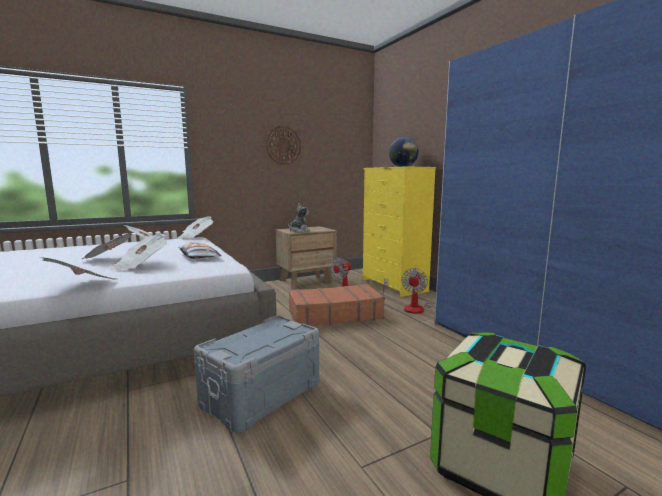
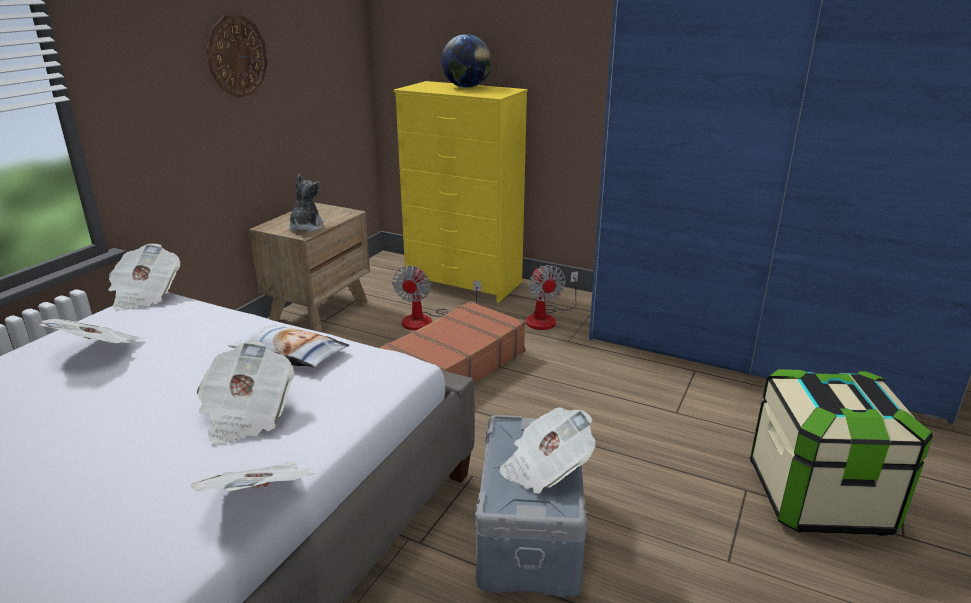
camera: 35 degrees left, 15 degrees up
(109, 258) = (124, 417): newspaper -> newspaper (545, 468)

